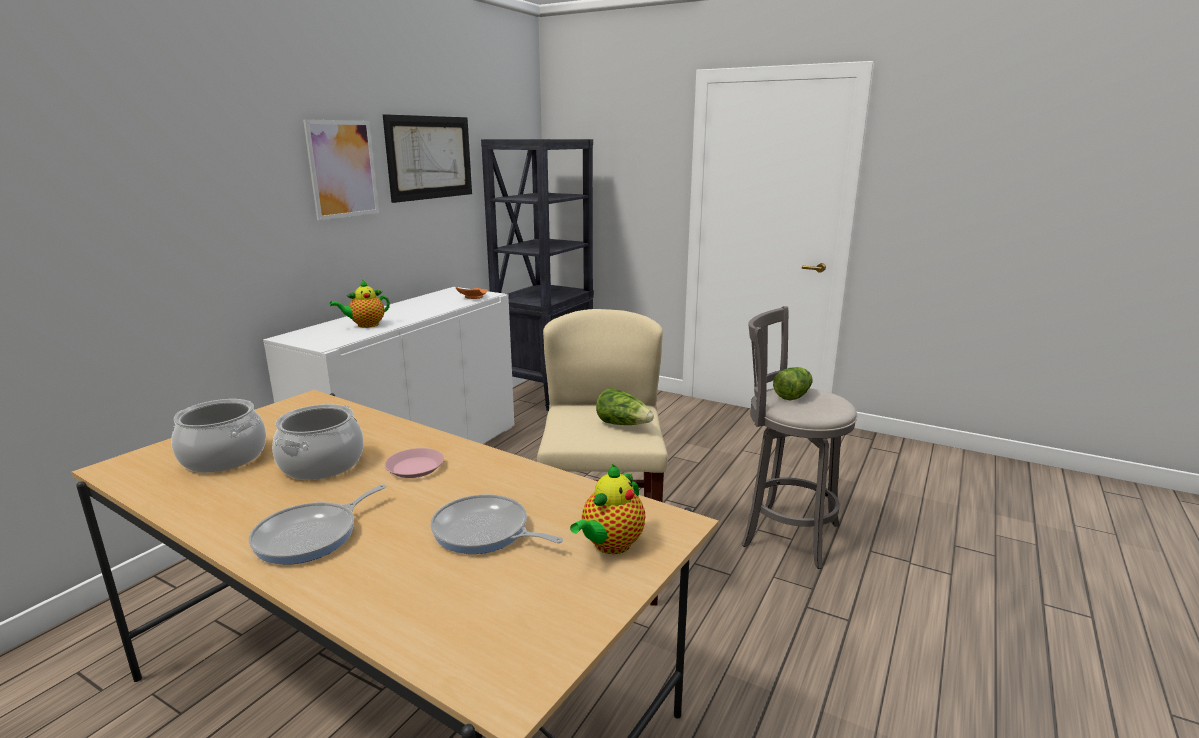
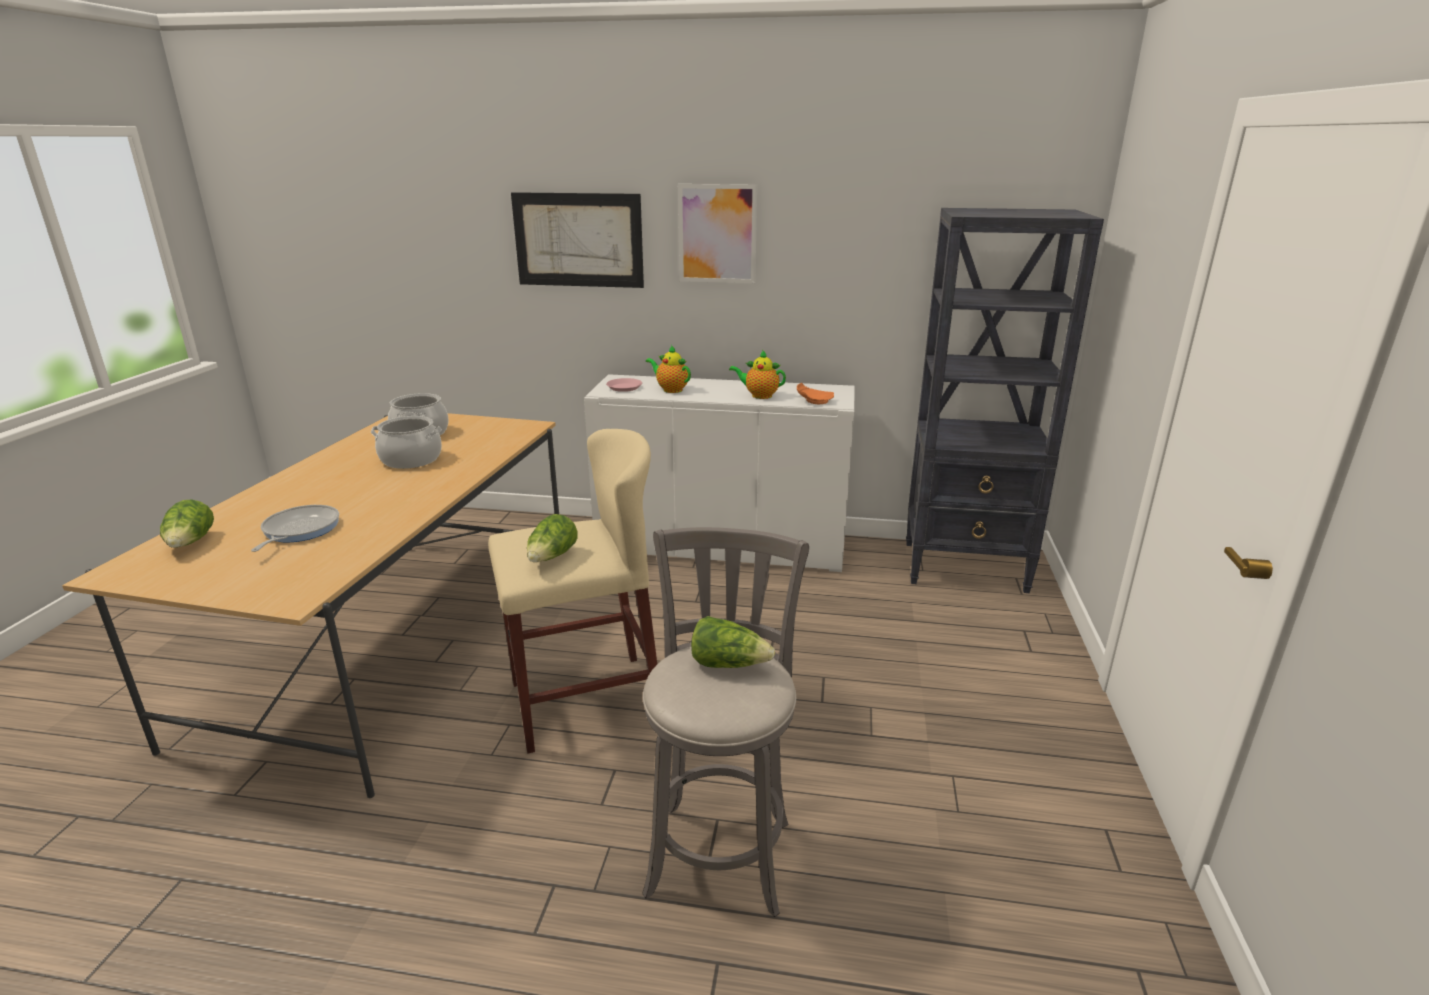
camera: 70 degrees right, 5 degrees up
(311, 536) = (305, 484): frying pan -> none
(415, 467) = (406, 487): pink plate -> pink plate (624, 387)
(430, 157) = (847, 228): picture -> picture (578, 240)
(450, 619) = (191, 543): none -> lettuce
(610, 545) = (266, 578): teapot -> teapot (759, 395)

